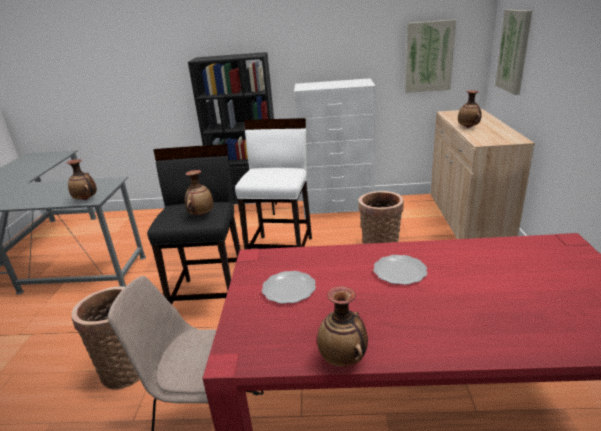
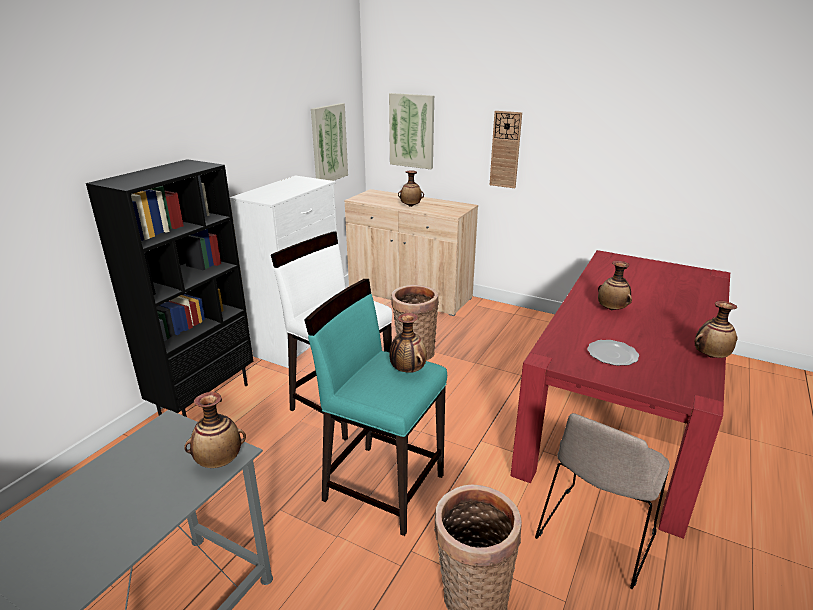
camera: 65 degrees left, 0 degrees up
(211, 297) = (383, 486): black stool -> turquoise stool
(400, 272) = (612, 309): plate -> vase
(568, 80) = (505, 150): none -> wall clock

